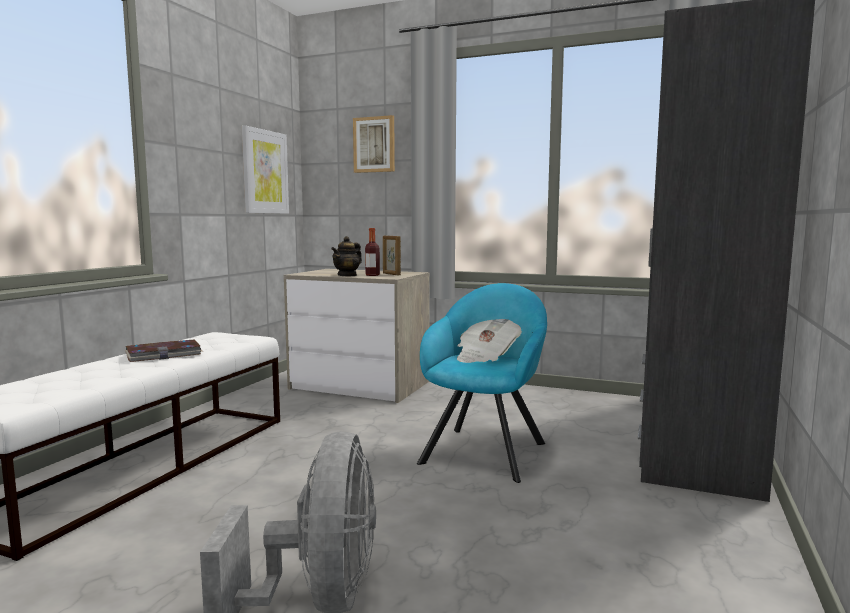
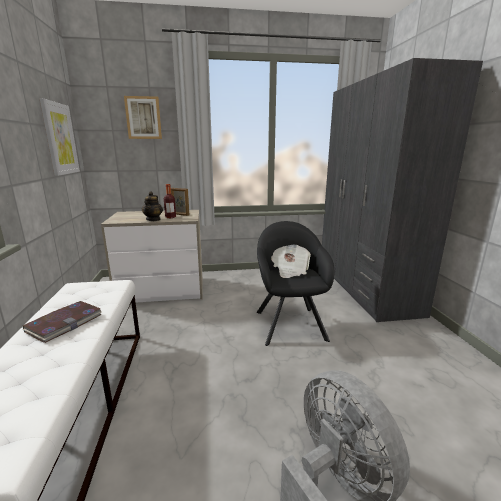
camera: 30 degrees left, 10 degrees up
(486, 450) = (289, 322): turquoise armchair -> black armchair

